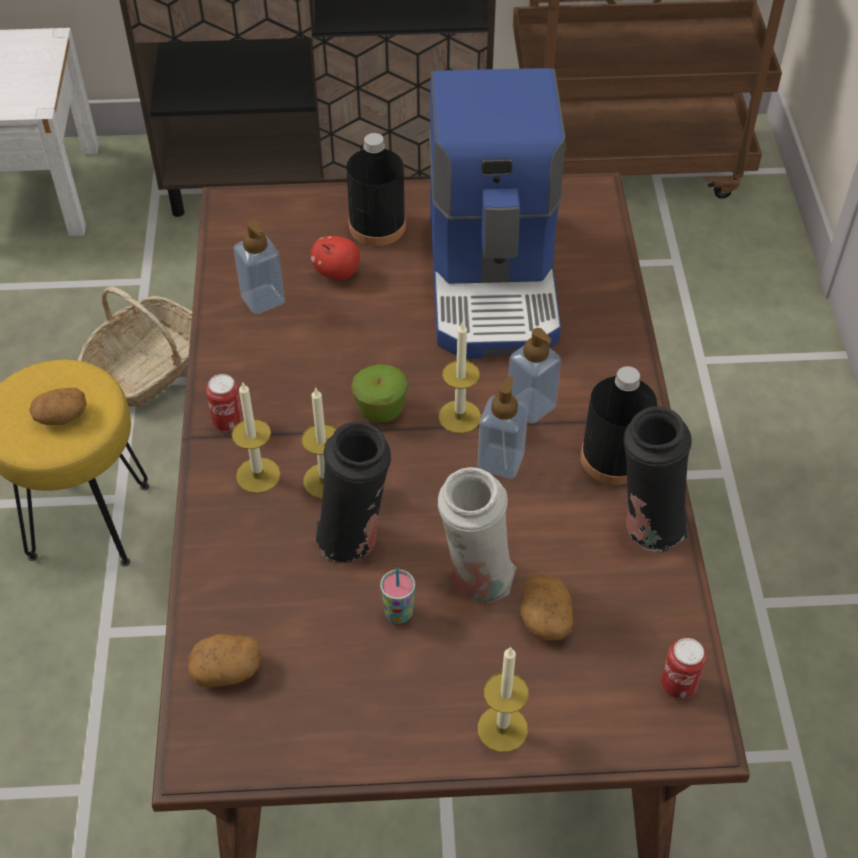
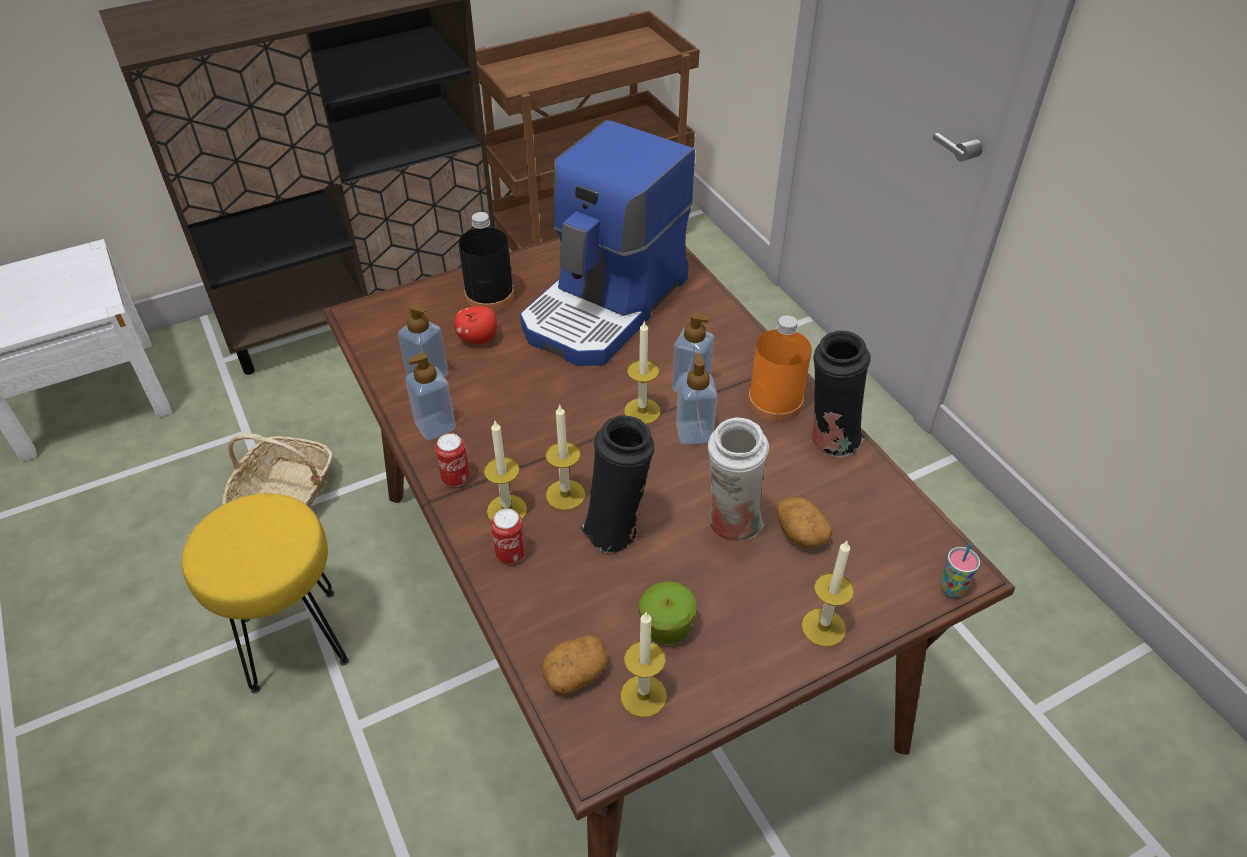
camera: 25 degrees left, 5 degrees down
(61, 416) = (264, 543): potato -> none
(240, 358) = (435, 426): none -> soap dispenser
(278, 720) = (643, 696): none -> candle
(380, 409) = (576, 426): apple -> apple (666, 627)
(398, 614) = (688, 573): cup -> cup (951, 589)
(495, 279) = (606, 306): coffee machine -> coffee machine turned 60 degrees clockwise
(613, 458) = (775, 402): black bottle -> orange bottle
(678, 685) = (926, 543): can -> can (511, 554)

